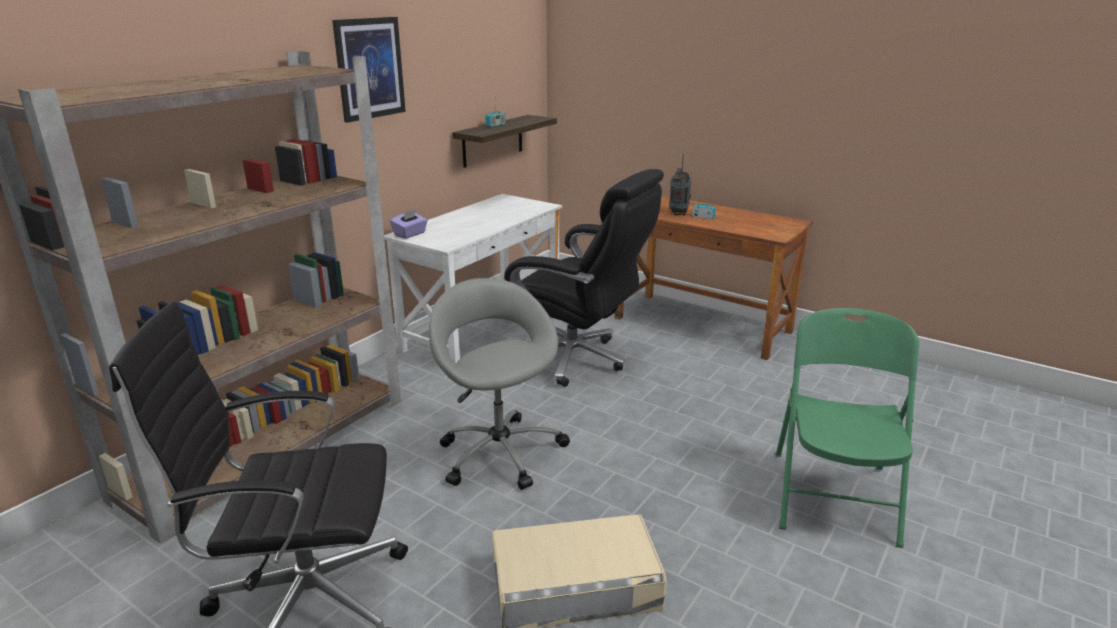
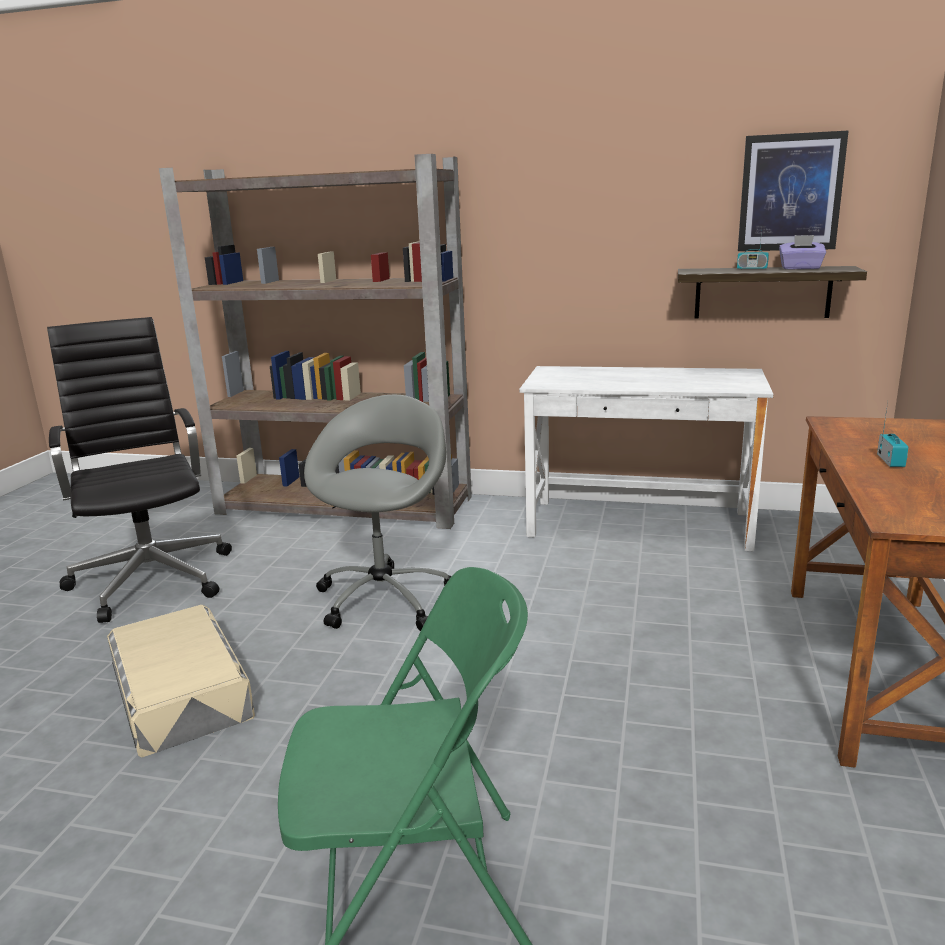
camera: 70 degrees right, 5 degrees down
(369, 68) = (552, 179): picture -> picture (790, 193)
(410, 234) = (553, 370): purple tissue box -> purple tissue box (800, 268)
(578, 361) = (629, 595): black office chair -> none
(679, 213) = (875, 446): radio -> none

